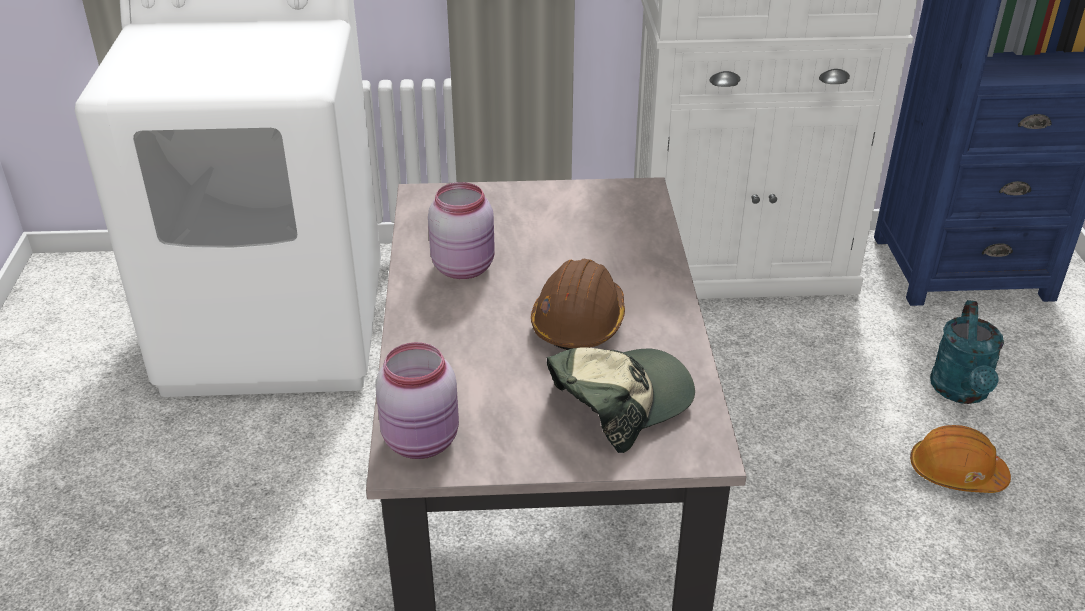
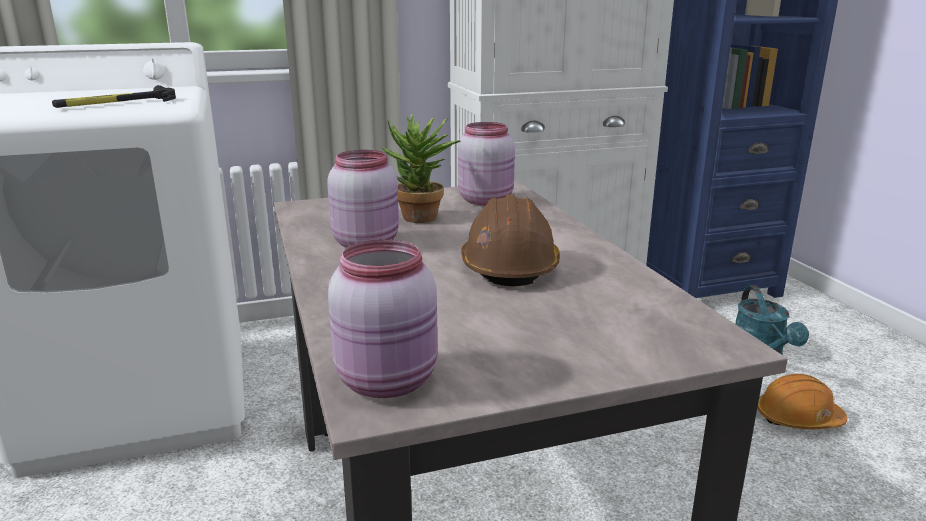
camera: 15 degrees left, 15 degrees down
(255, 66) = (117, 103): none -> hammer
(529, 236) = (421, 220): none -> potted plant
(610, 210) = (486, 200): none -> pink jar
(620, 401) = (598, 317): cap -> none

